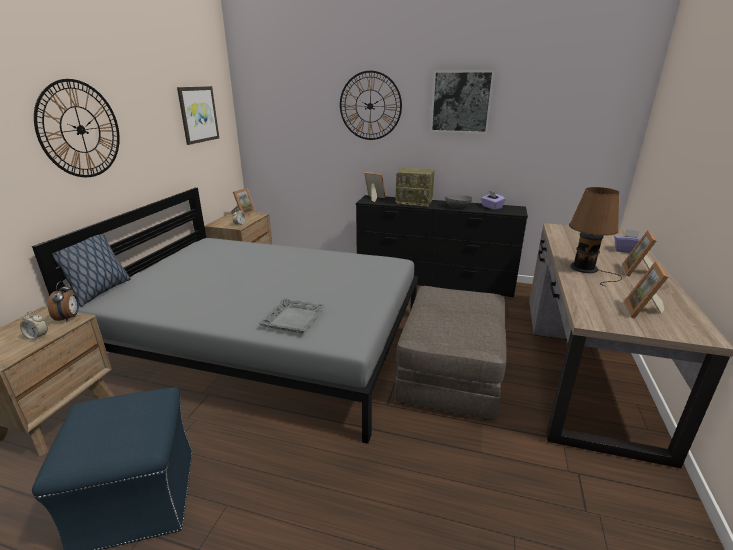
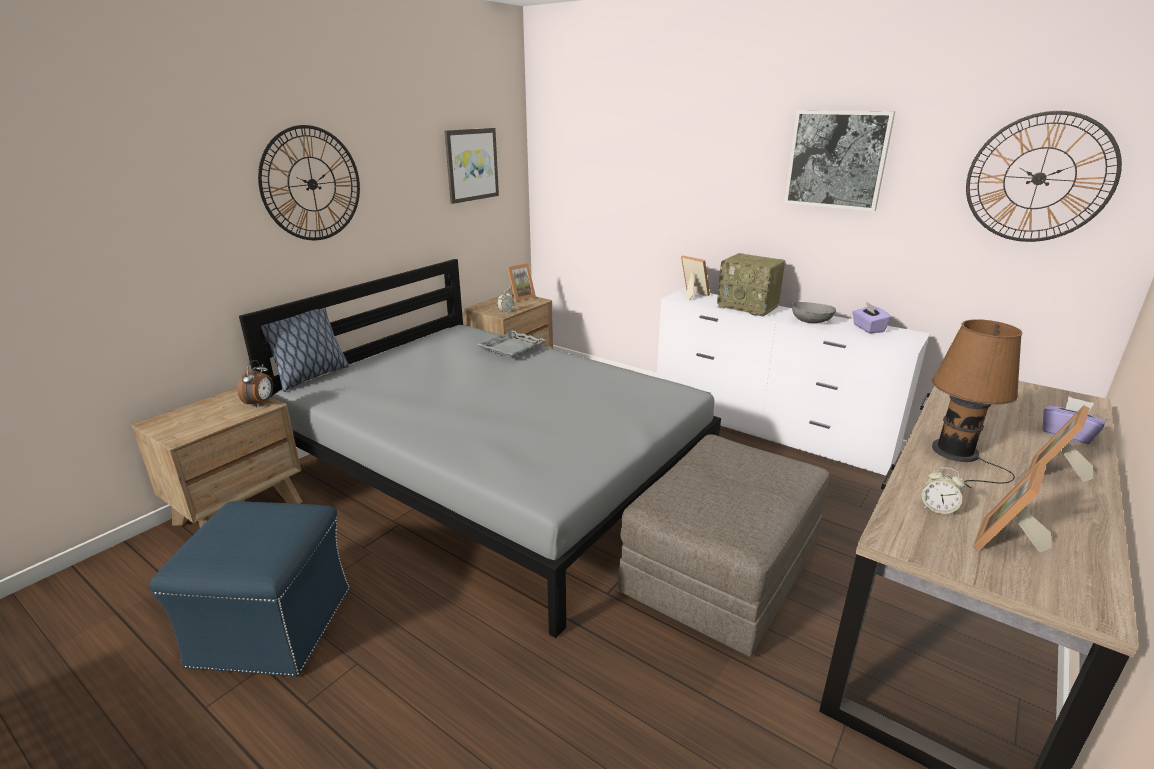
camera: 20 degrees right, 0 degrees up
(37, 337) = (221, 419): alarm clock -> alarm clock (937, 509)
(293, 319) = (498, 450): grey tray -> grey tray (512, 348)
(370, 106) = (701, 160): wall clock -> wall clock (1039, 178)
(434, 281) = (768, 429): black dresser -> white dresser

